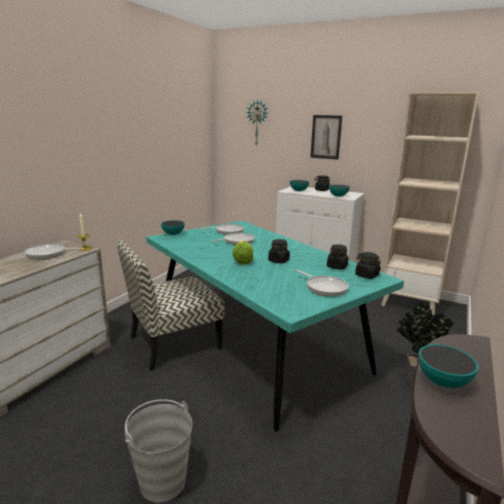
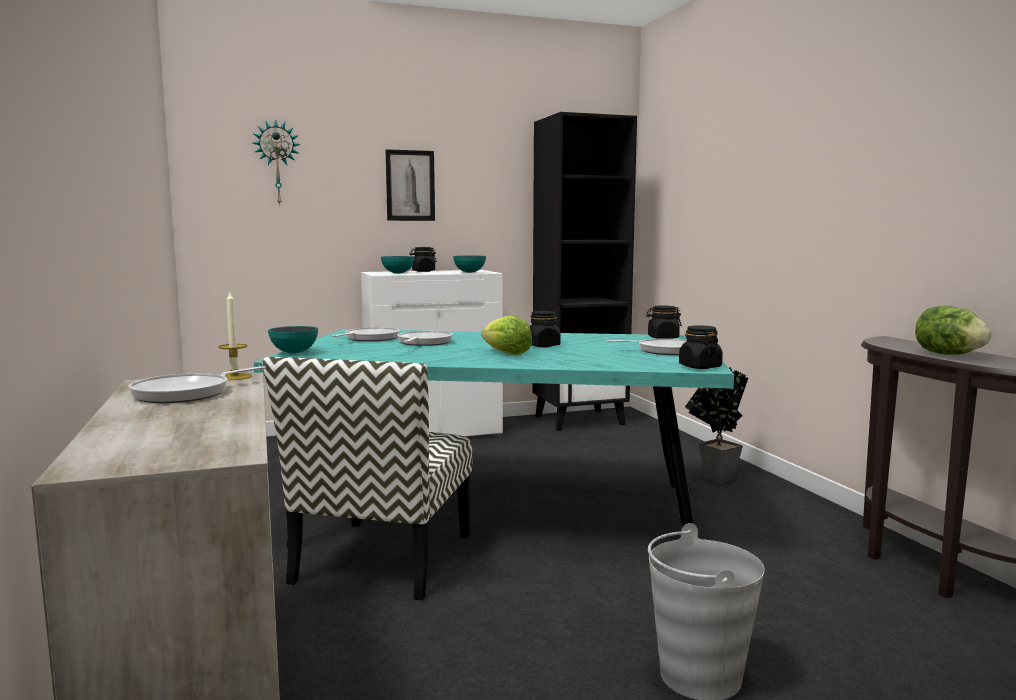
camera: 45 degrees left, 10 degrees down
(337, 266) = (615, 338): black jar -> black jar (699, 367)
(410, 303) = (579, 420): beige bookcase -> black bookcase
(443, 382) = (948, 354): bowl -> lettuce

